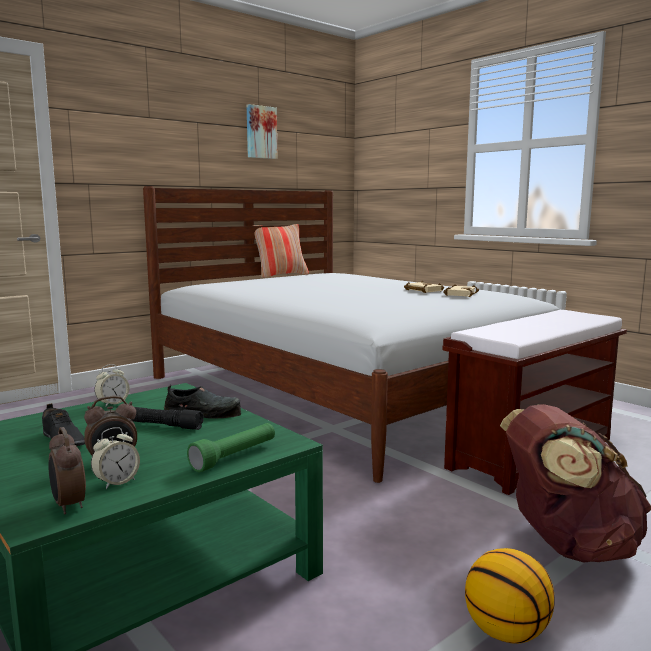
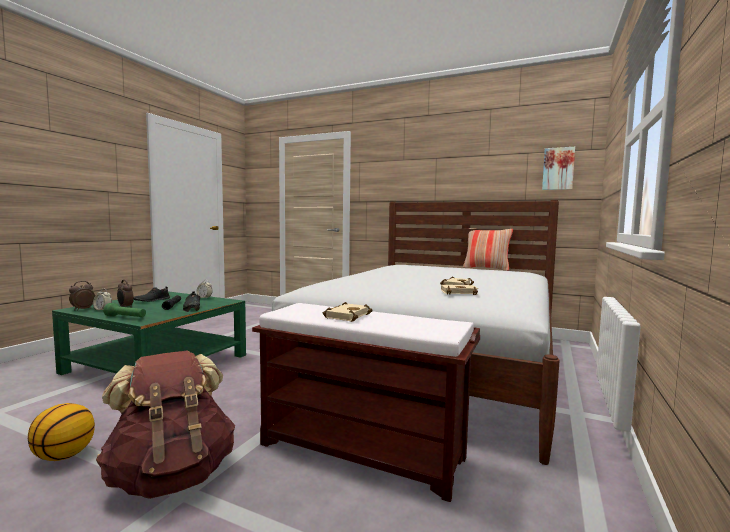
camera: 65 degrees right, 5 degrees down
(260, 132) = (488, 158): picture -> picture (558, 169)
(534, 326) = (347, 315): none -> beige book

